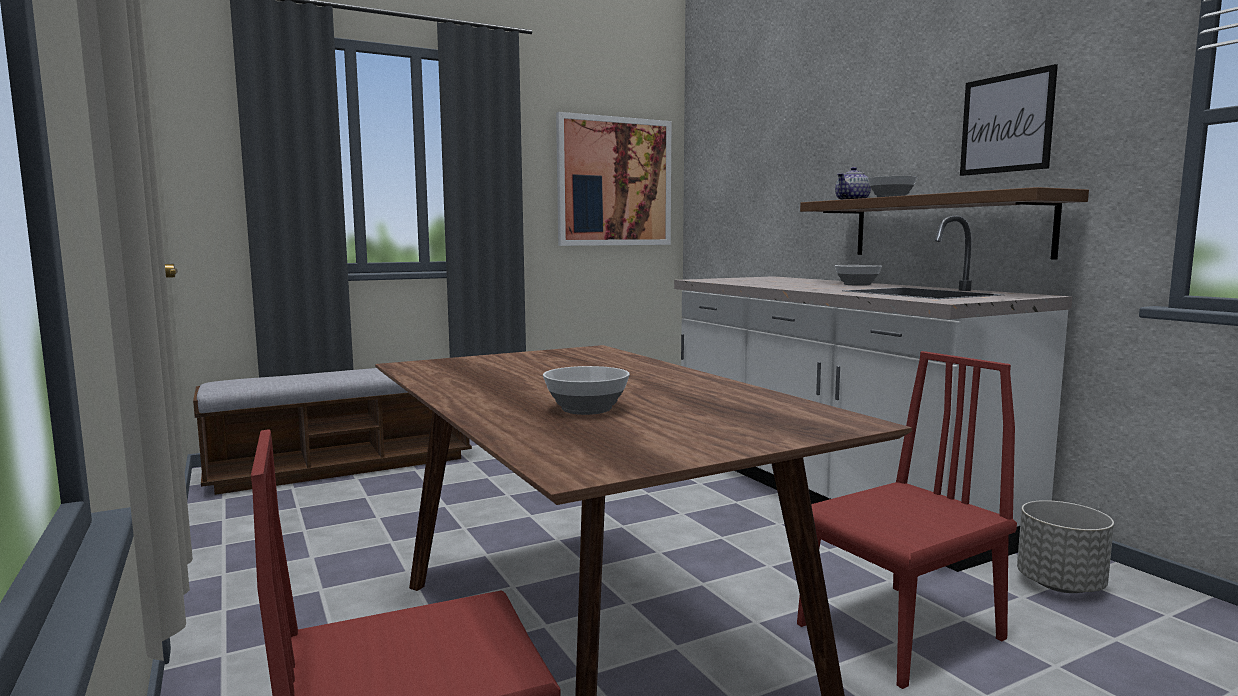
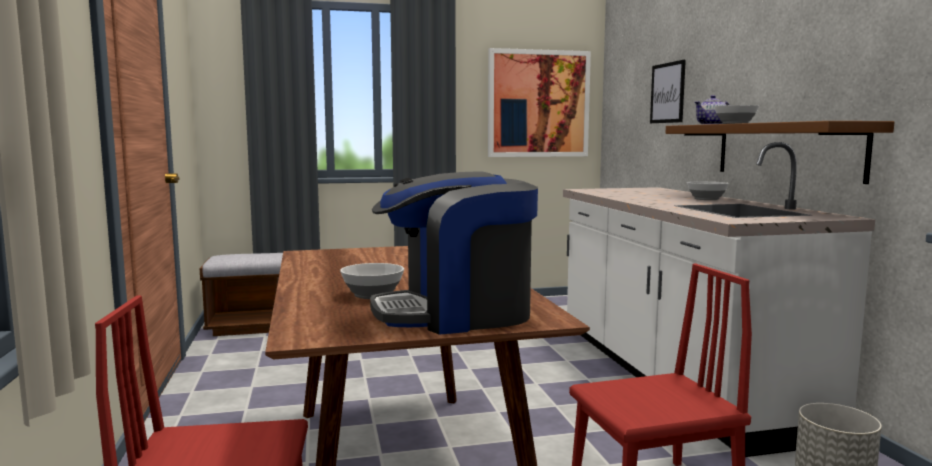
camera: 15 degrees right, 0 degrees up
(733, 424) = (456, 314): none -> coffee machine
(1006, 123) = (832, 58): picture -> picture (667, 93)

